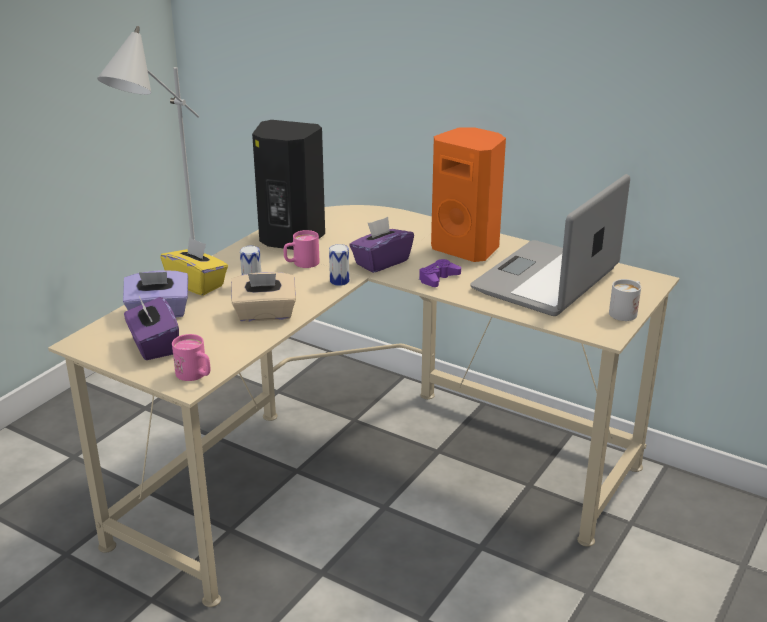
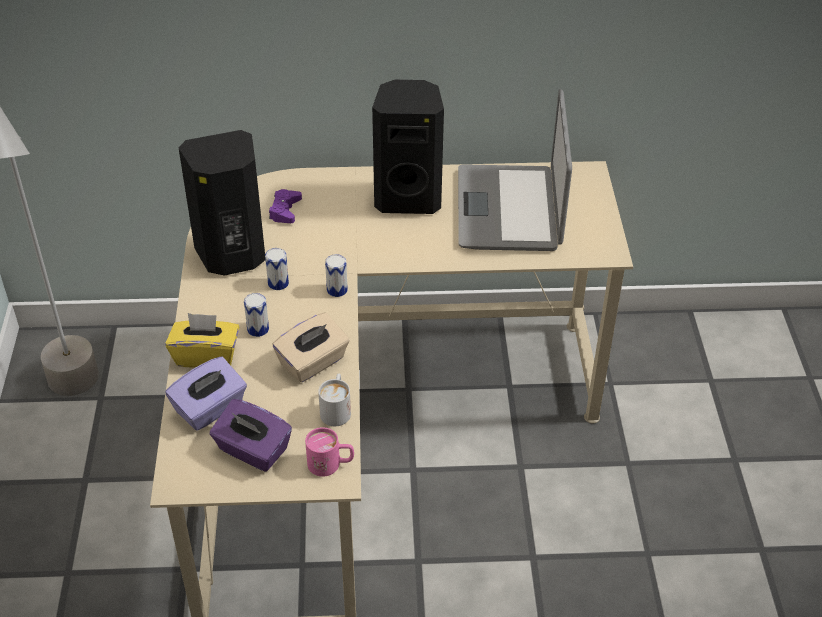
camera: 35 degrees left, 15 degrees up
(301, 264) = (278, 283): pink mug -> can
(381, 262) = (350, 248): purple tissue box -> none
(438, 278) = (419, 247): purple game controller -> purple game controller (285, 210)
(467, 249) = (408, 198): orange speaker -> black speaker
(626, 312) = (601, 220): white mug -> white mug (336, 409)

